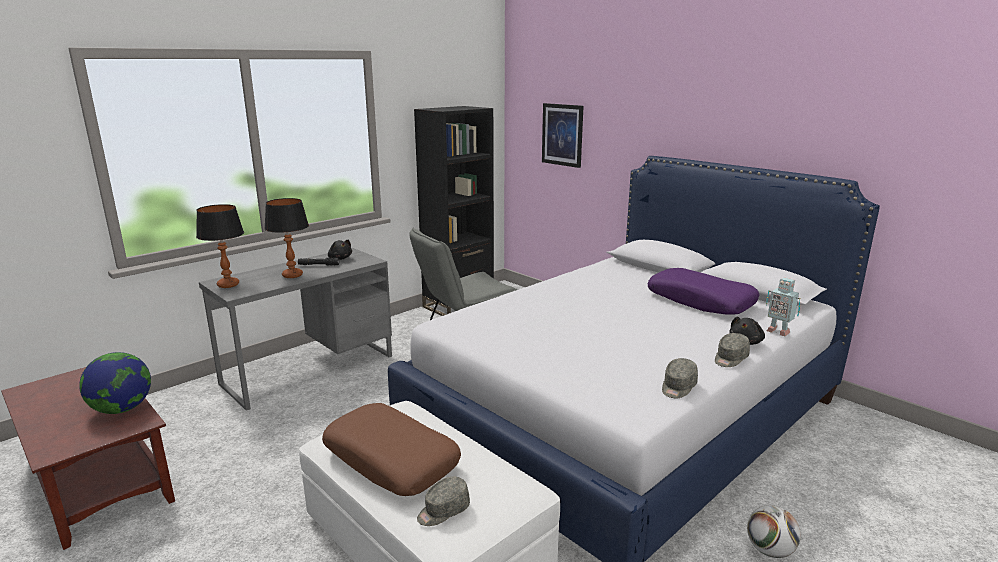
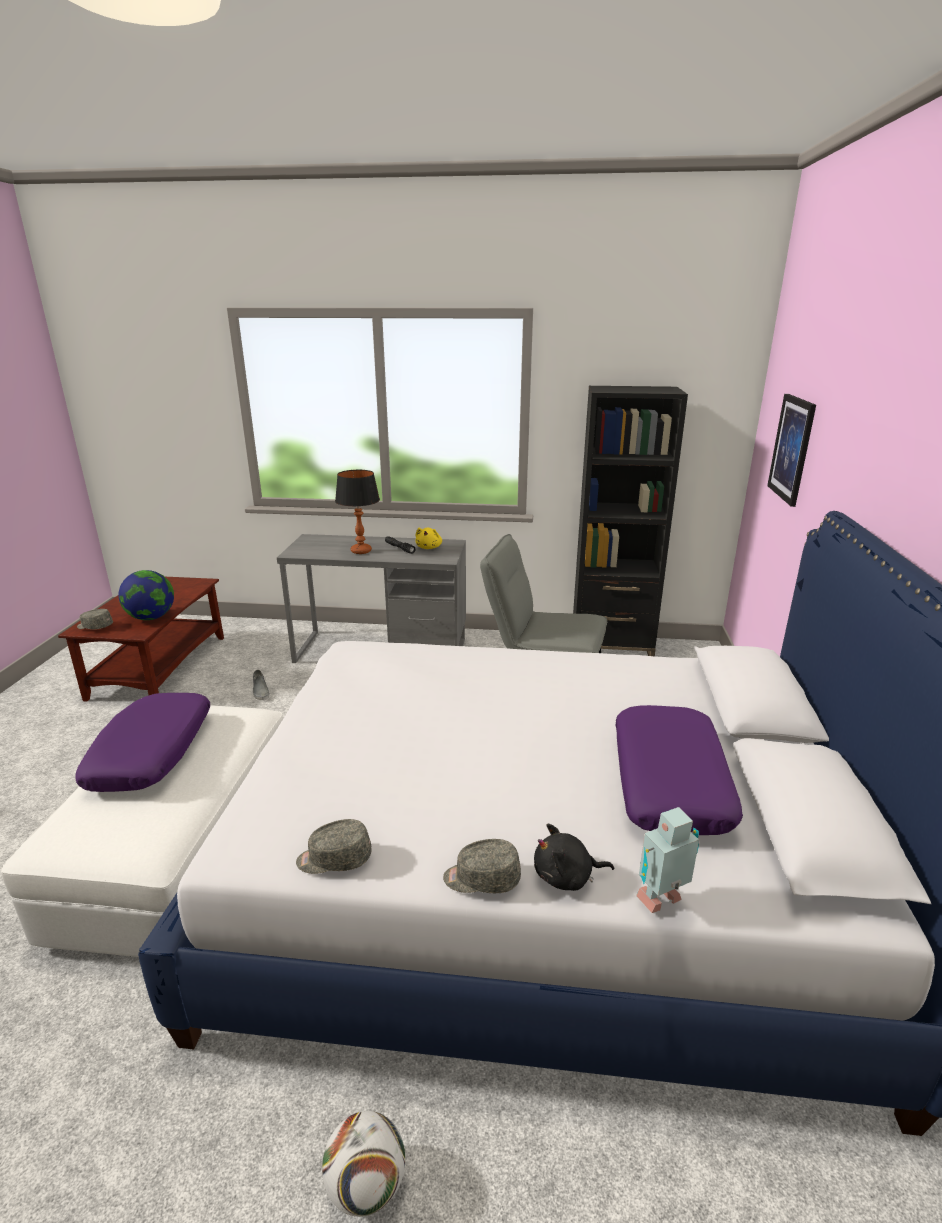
camera: 50 degrees right, 5 degrees up
(228, 285) = (309, 543): table lamp -> none
(259, 438) = (260, 690): none -> grey shoe
(340, 258) = (429, 547): black plush toy -> yellow plush toy
(392, 460) = (152, 753): brown pillow -> purple pillow
(443, 511) = (81, 818): grey cap -> grey cap (95, 626)
(778, 331) = (662, 901): toy robot -> toy robot turned 60 degrees clockwise

